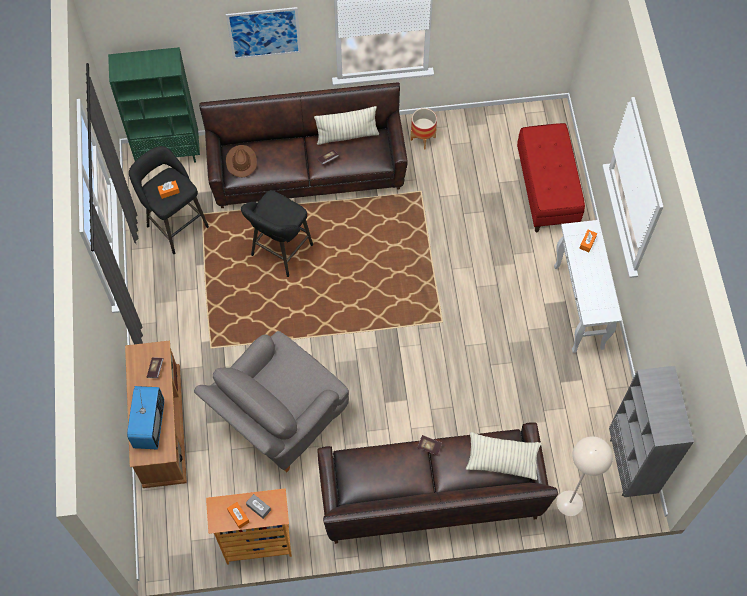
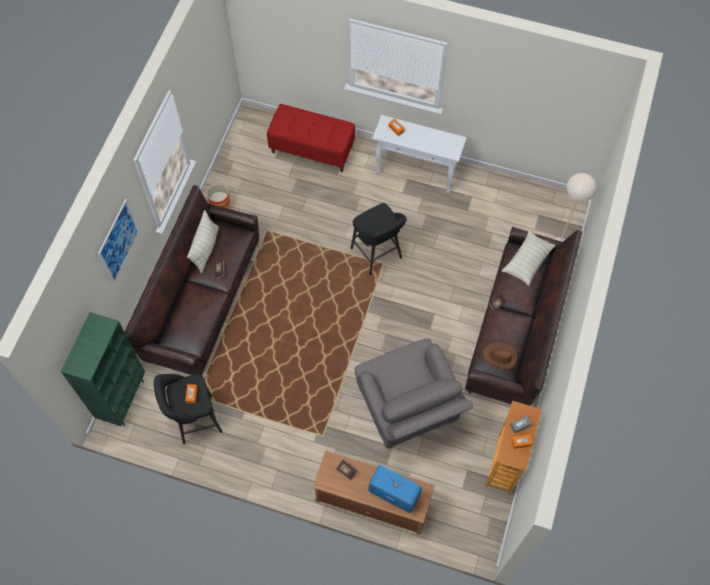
camera: 65 degrees left, 0 degrees up
(241, 162) = (184, 335): brown hat -> brown hat (500, 356)
(280, 253) = (265, 351): black stool -> black stool (377, 255)
(630, 466) = (548, 197): grey bookcase -> none

